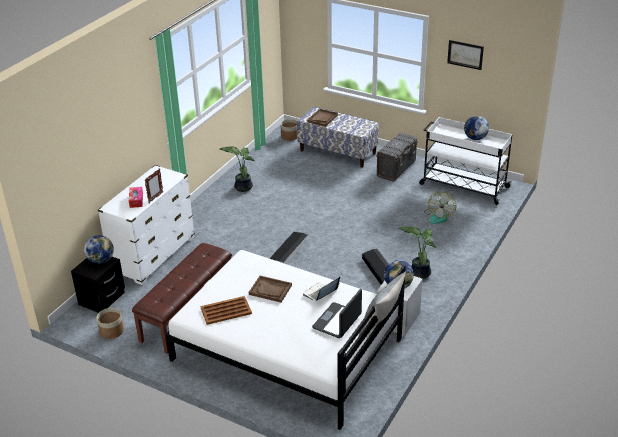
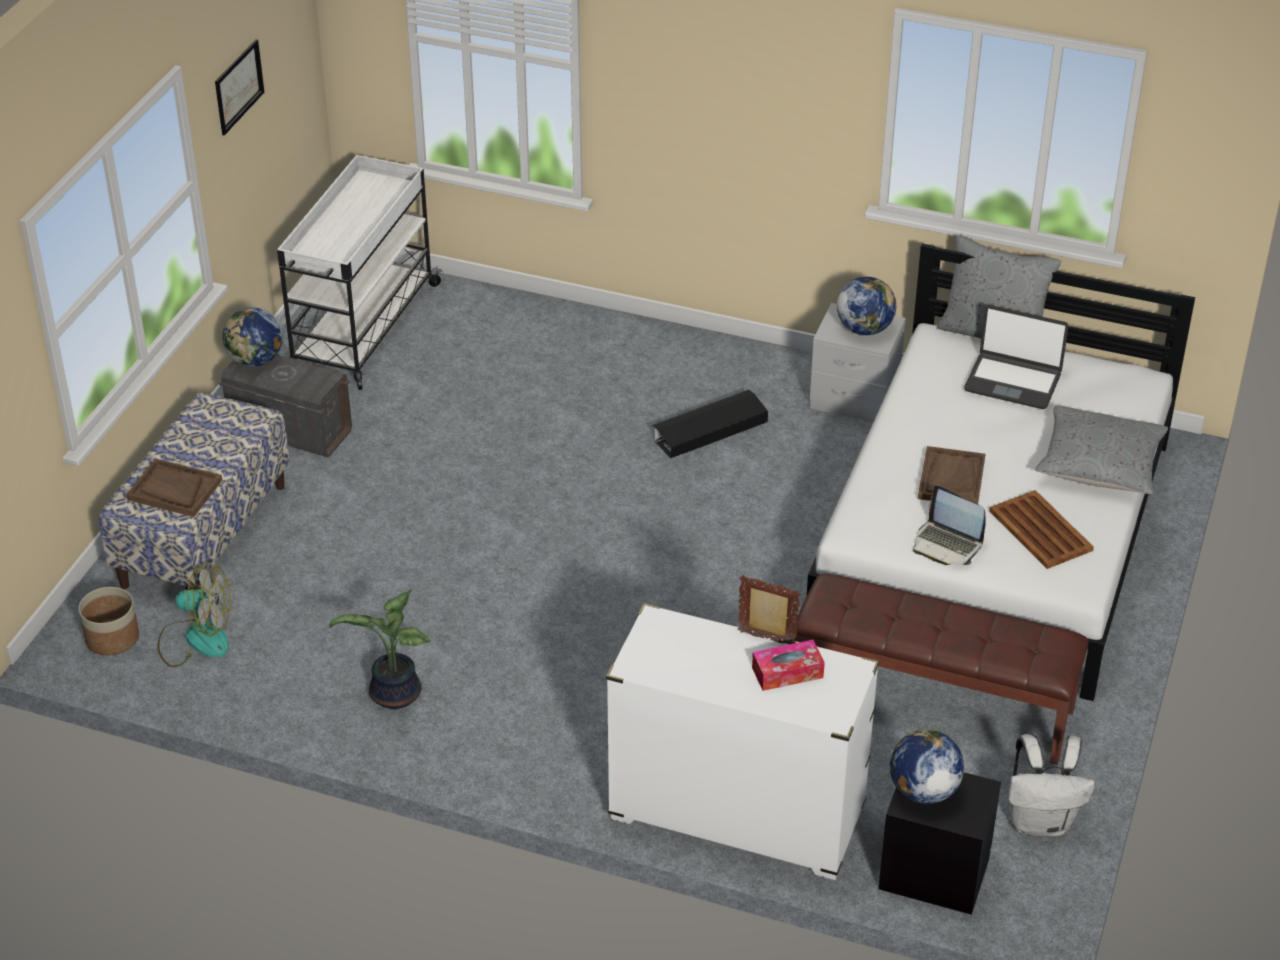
camera: 100 degrees left, 5 degrees up
(111, 331) = (1041, 822): planter -> white backpack
(266, 339) = (1099, 464): none -> grey pillow
(289, 252) = (671, 571): black storage box -> none
(320, 293) = (937, 411): laptop -> laptop (947, 544)
(419, 272) = (700, 379): potted plant -> none
(439, 216) = (491, 359): fan -> fan (196, 639)
(475, 138) = (351, 213): globe -> globe (255, 360)

